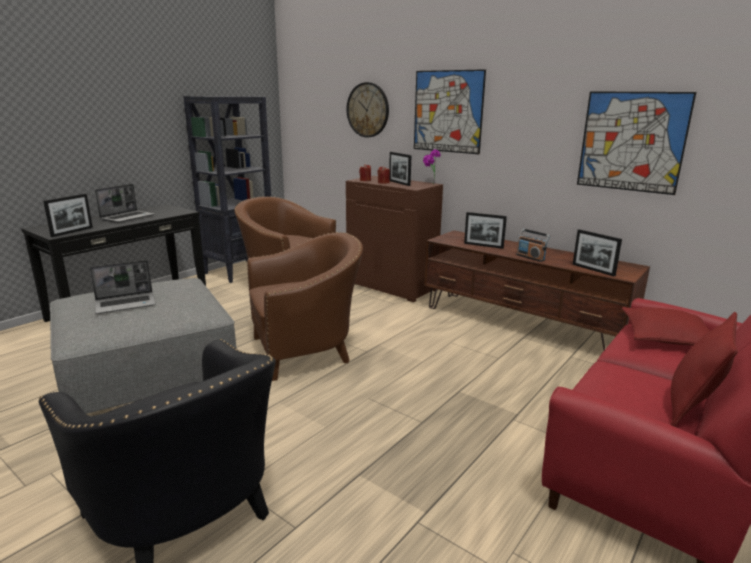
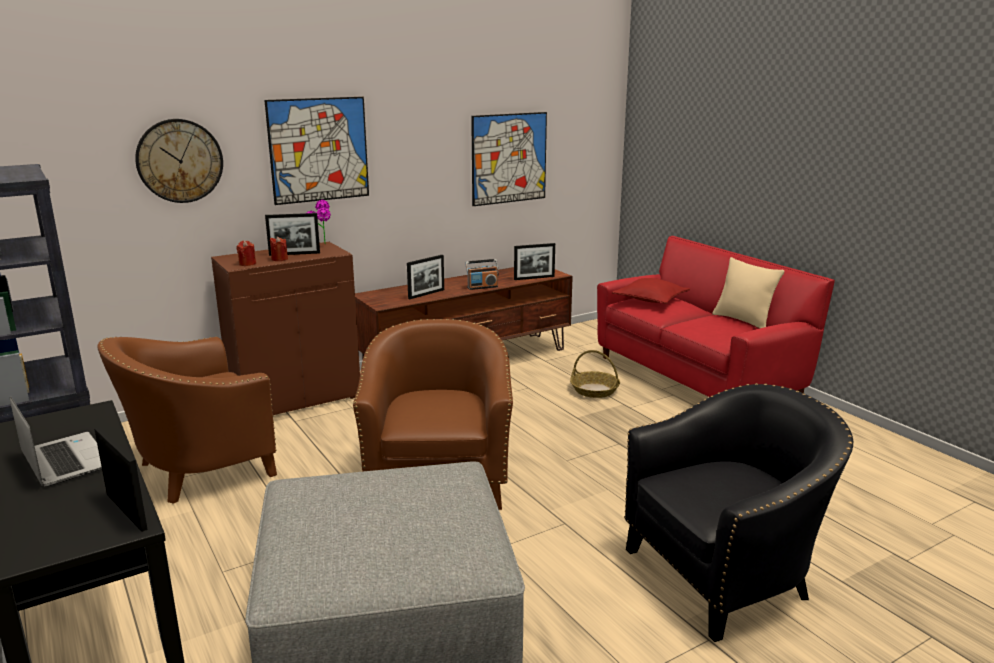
camera: 70 degrees left, 0 degrees up
(126, 304) = (377, 527): laptop -> none
(532, 393) = (595, 390): none -> basket
(691, 408) = (743, 320): red pillow -> beige pillow

